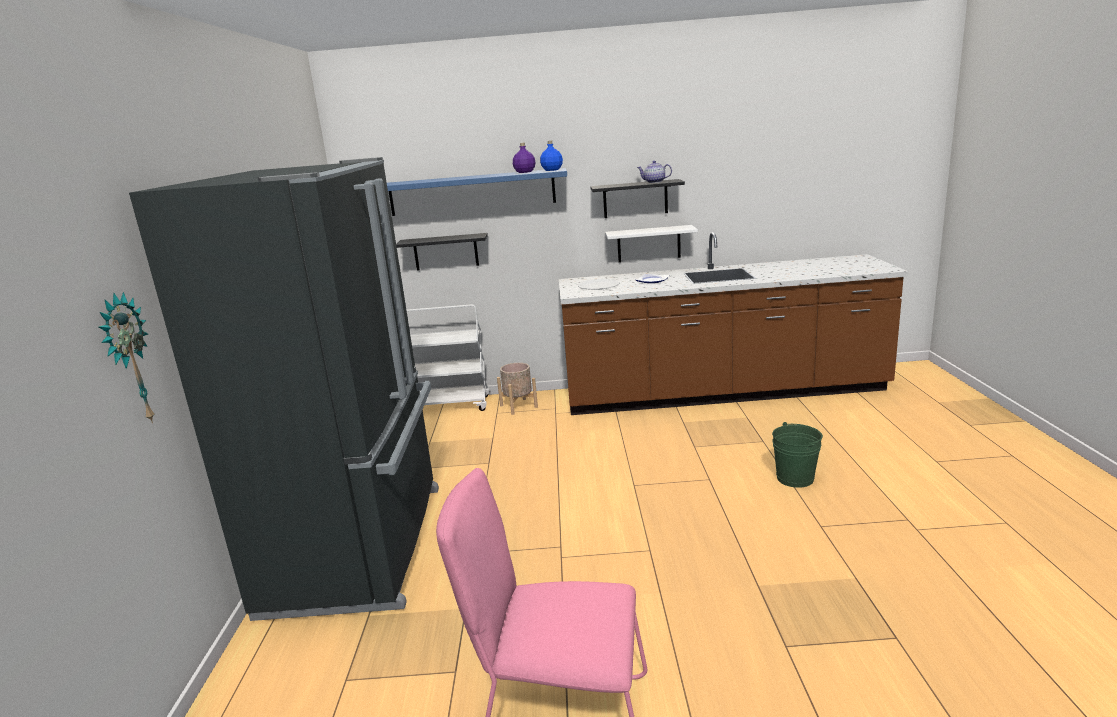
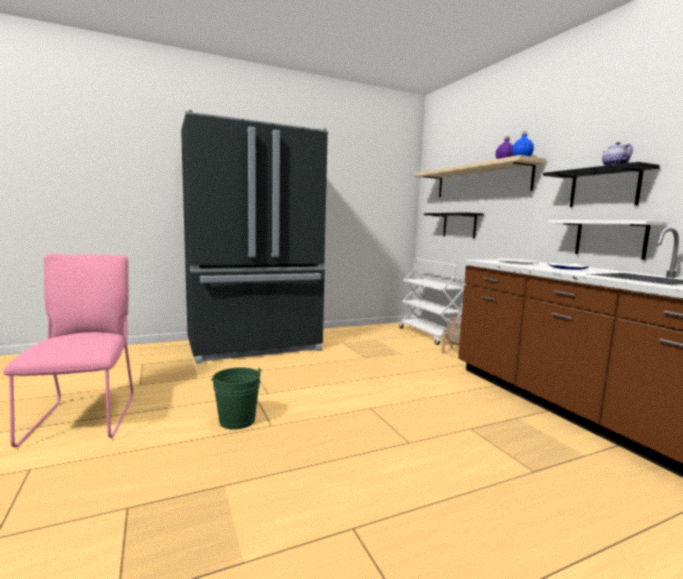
camera: 65 degrees right, 10 degrees down
(127, 360) = (157, 194): wall clock -> none
(472, 192) = (480, 181): blue shelf -> beige shelf
(795, 478) = (458, 502): green bucket -> green bucket (237, 420)

